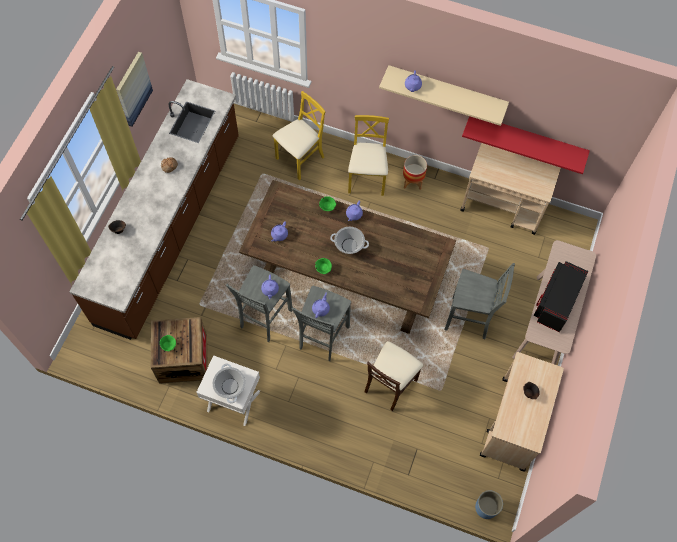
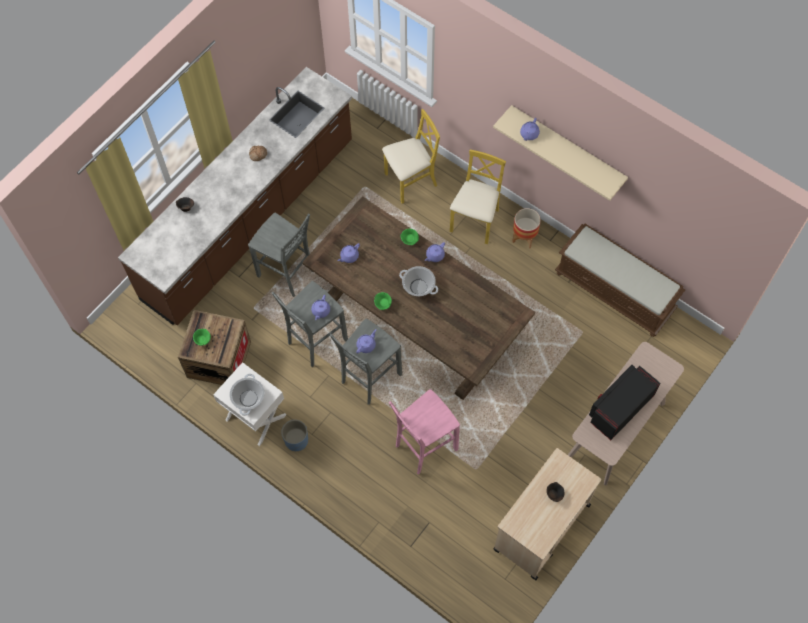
camera: 20 degrees right, 0 degrees up
(133, 89) = (239, 66): picture -> none
(390, 384) = (424, 447): beige chair -> pink stool
(469, 320) = (534, 403): grey stool -> grey stool (287, 274)
(486, 507) = (481, 605): blue planter -> blue planter (296, 440)
(503, 207) = (615, 291): beige cart -> brown bench
(527, 138) = (646, 221): red shelf -> none

